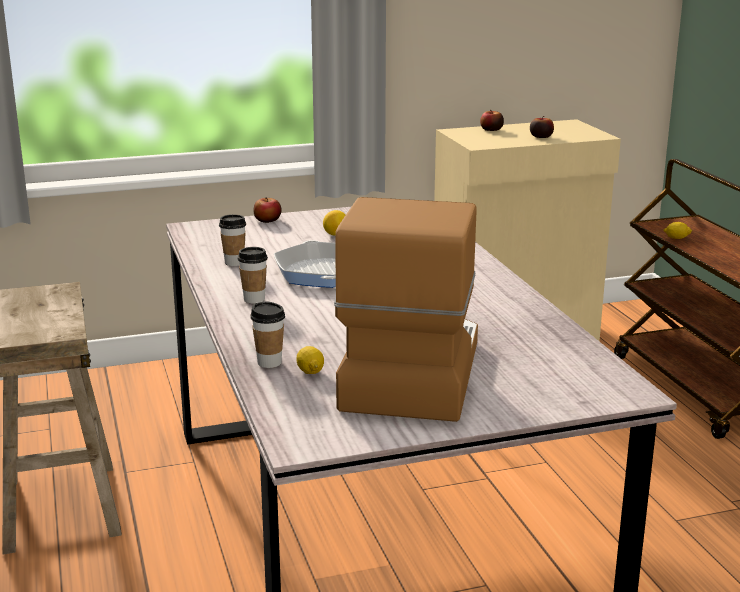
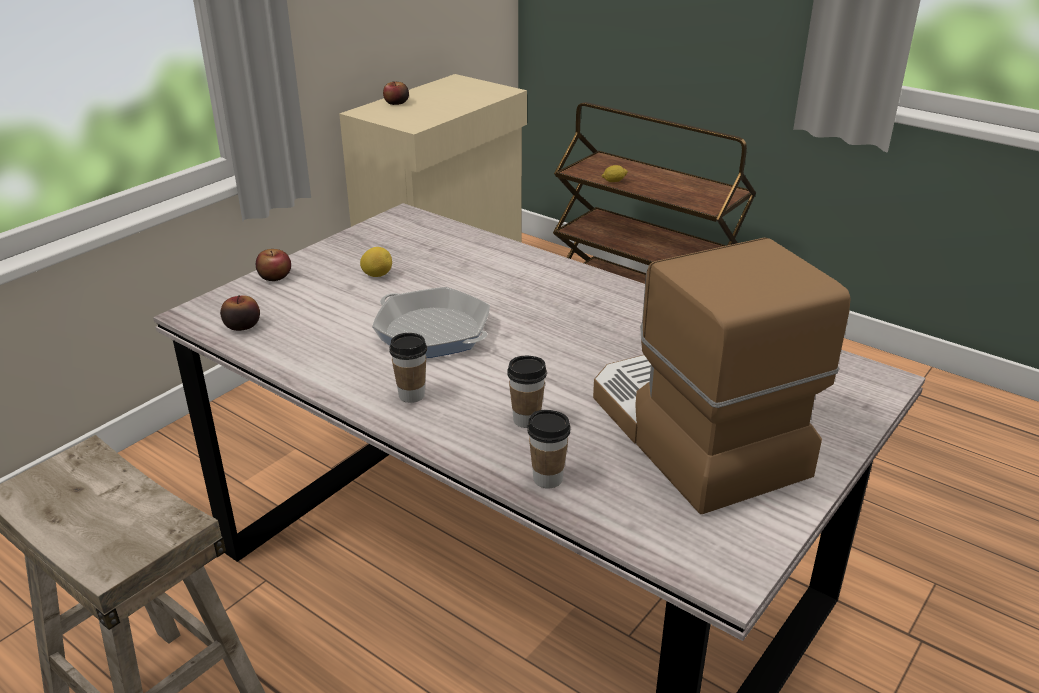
camera: 35 degrees left, 10 degrees up
(234, 262) = (318, 350): cup -> cup (526, 420)
(310, 371) = (603, 473): lemon -> none
(541, 137) = (455, 102): apple -> apple (242, 325)

